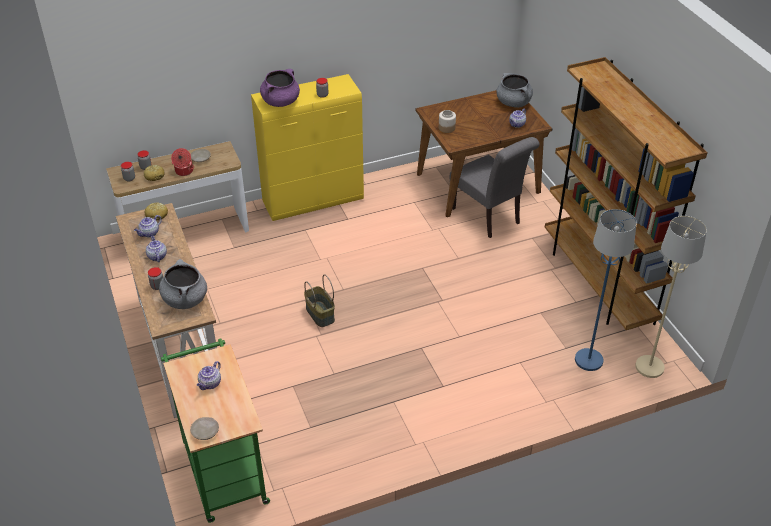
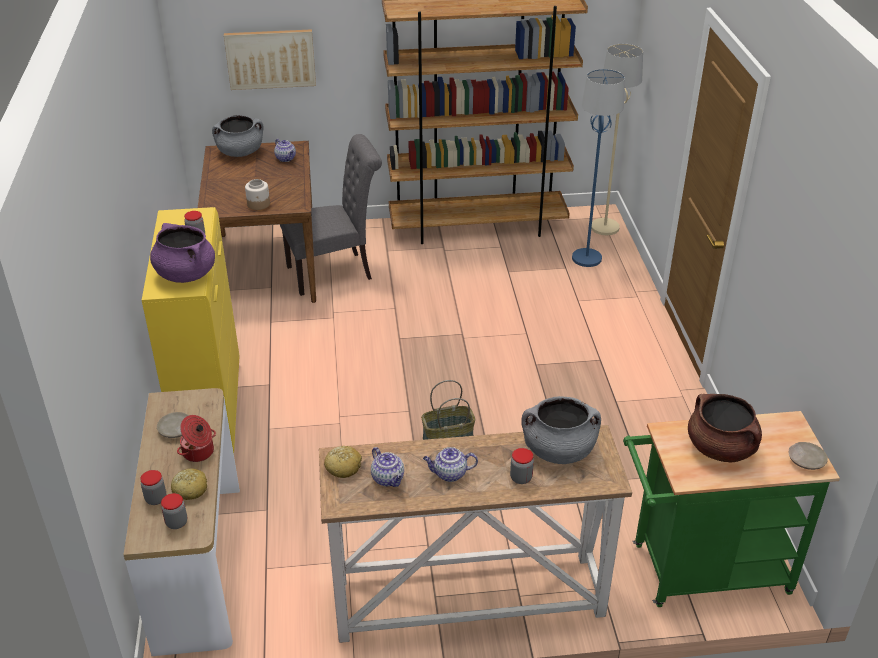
camera: 75 degrees left, 5 degrees down
(210, 384) = (721, 448): teapot -> brown cooking pot
(555, 55) = (270, 59): none -> picture

